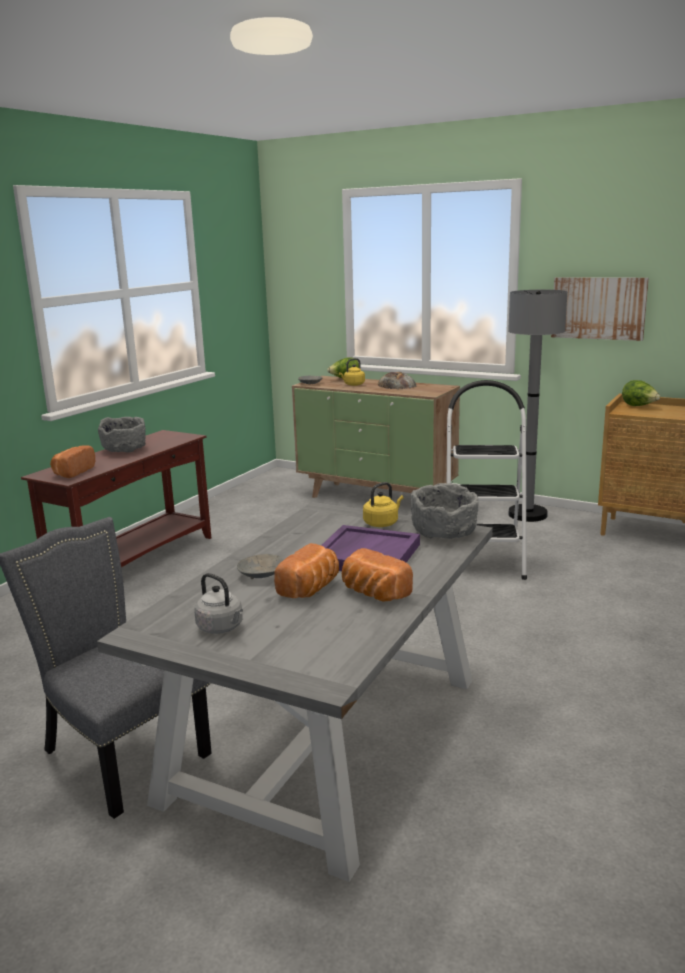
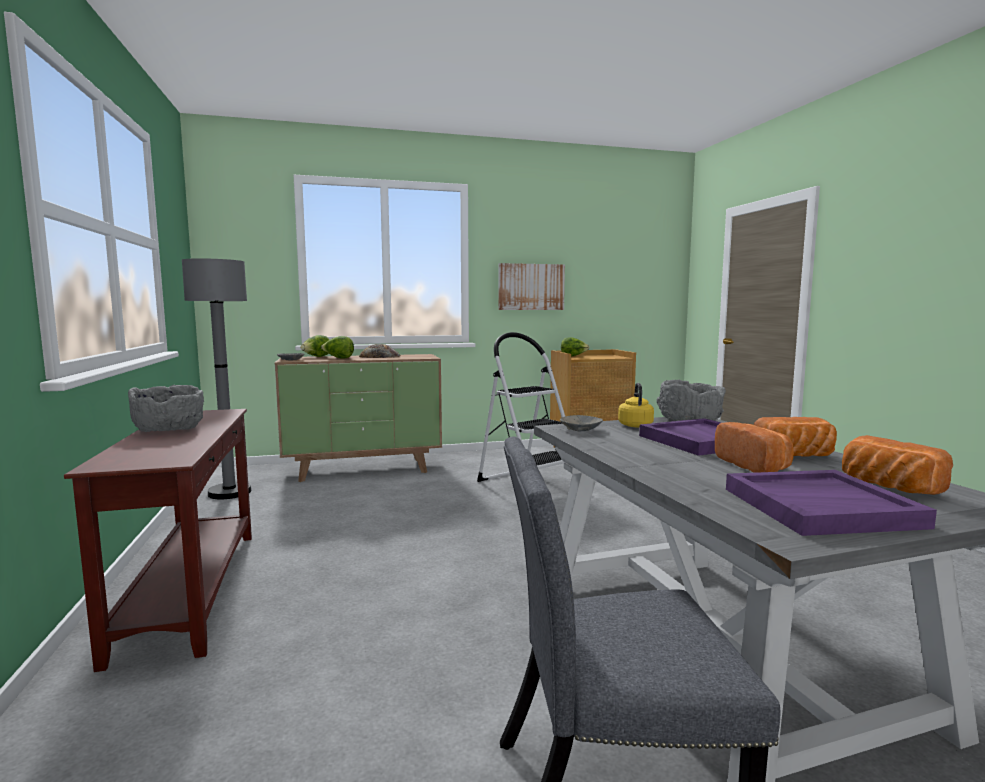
camera: 45 degrees left, 10 degrees down
(72, 472) = (154, 455): bread -> bread (887, 487)
(222, 628) = (820, 507): grey kettle -> purple tray
(261, 574) = (688, 469): grey bowl -> grey bowl (580, 429)
(353, 385) = (338, 358): yellow kettle -> lettuce
(527, 514) = (501, 456): grey floor lamp -> grey floor lamp (229, 492)

